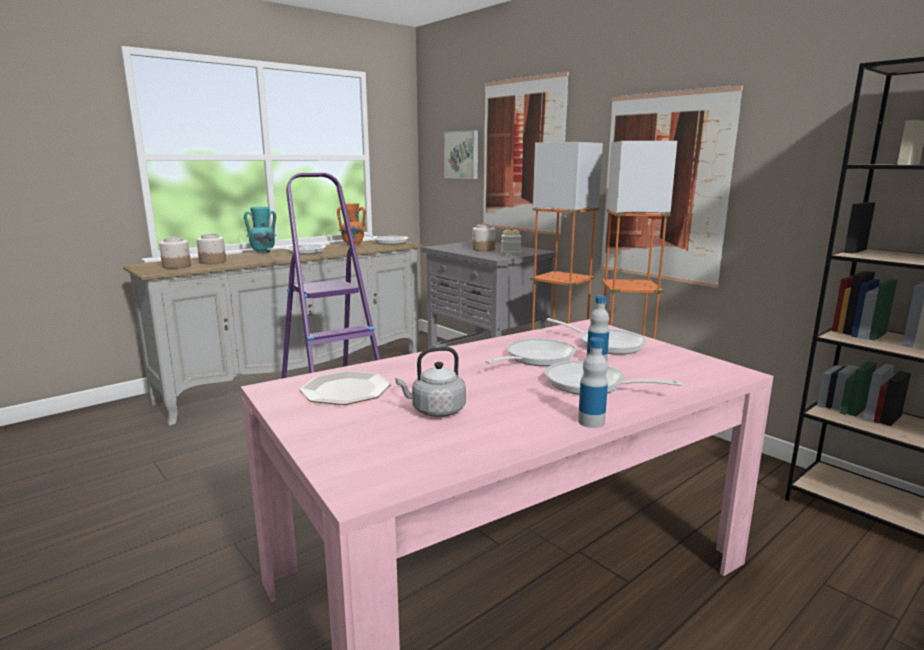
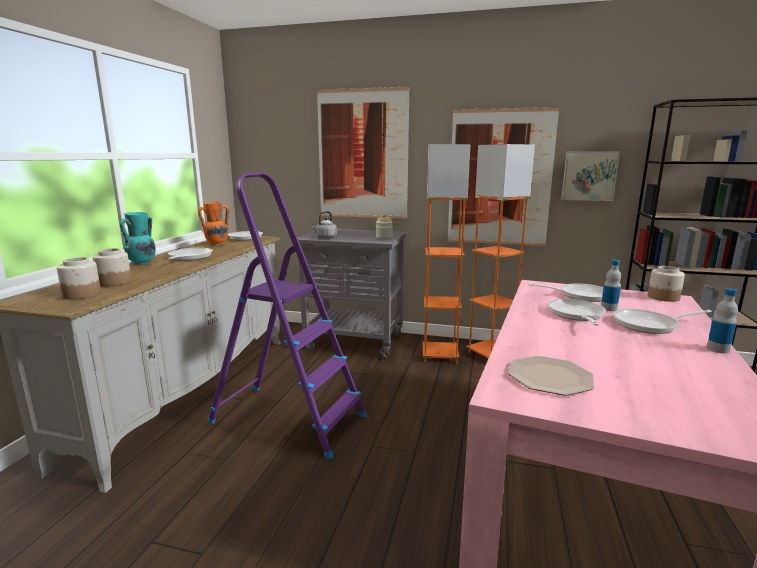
camera: 35 degrees left, 0 degrees up
(435, 411) = (642, 372): grey kettle -> grey kettle (325, 237)
(462, 155) = (291, 153): picture -> picture (589, 175)
(483, 249) = (351, 236): jar -> jar (663, 297)

